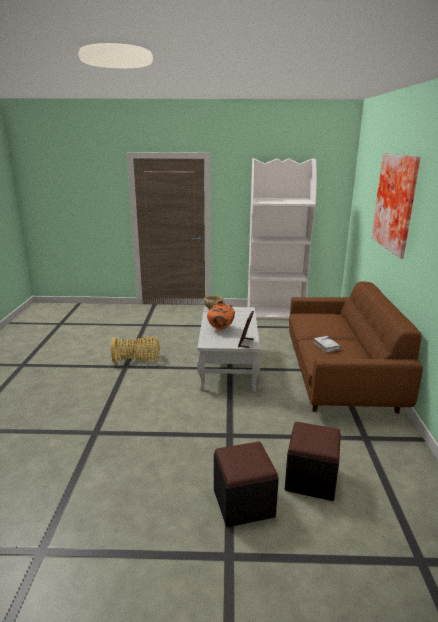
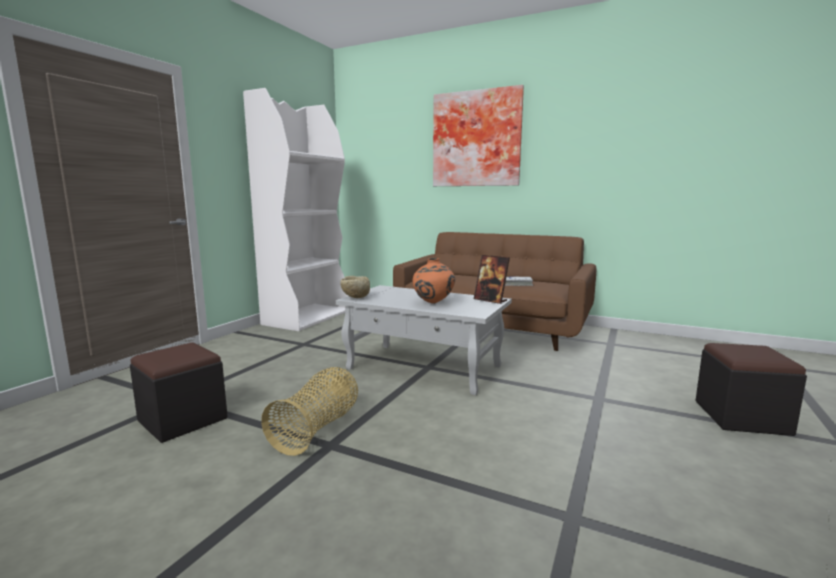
camera: 65 degrees left, 10 degrees down
(311, 479) = (684, 377): black ottoman -> black ottoman (183, 420)

